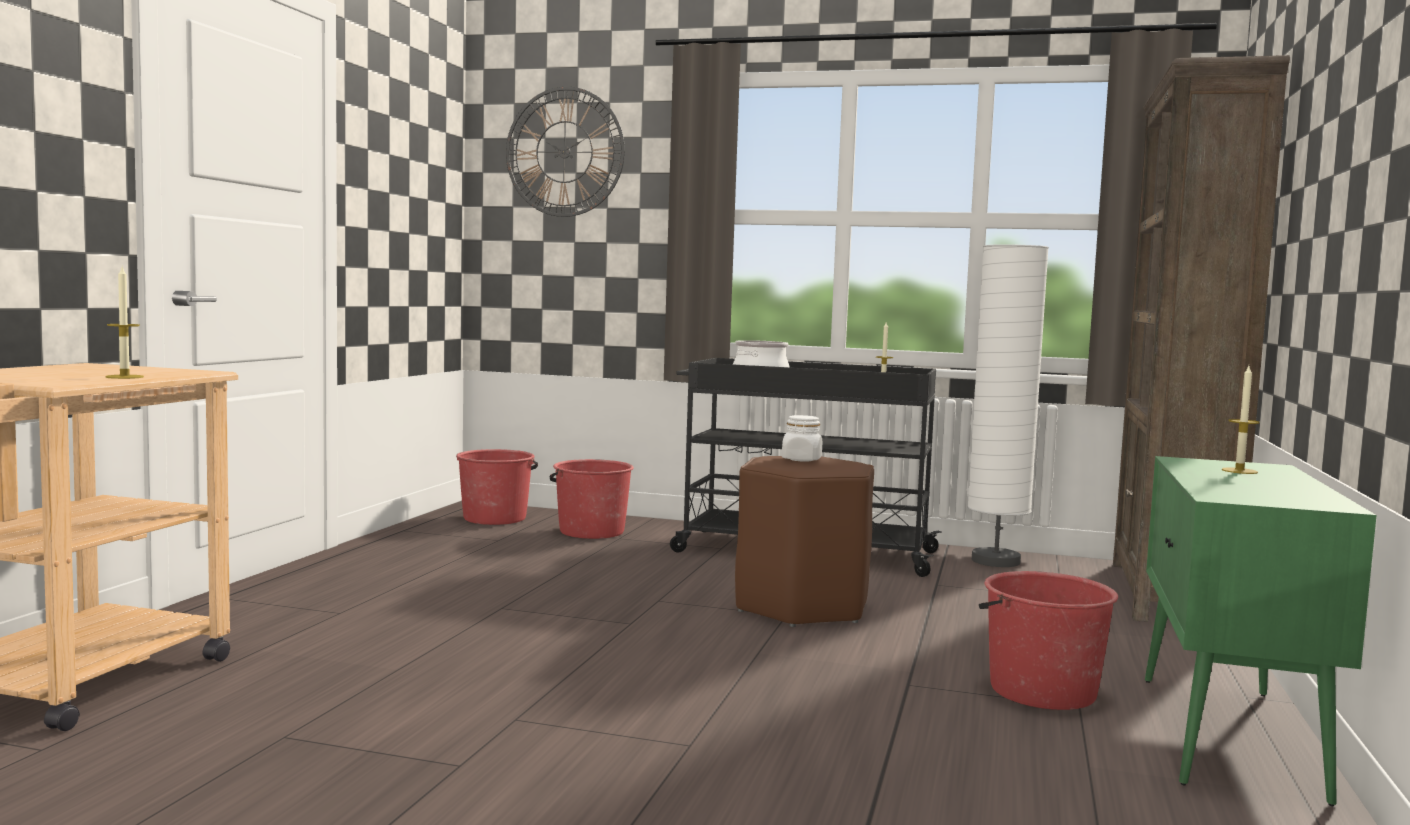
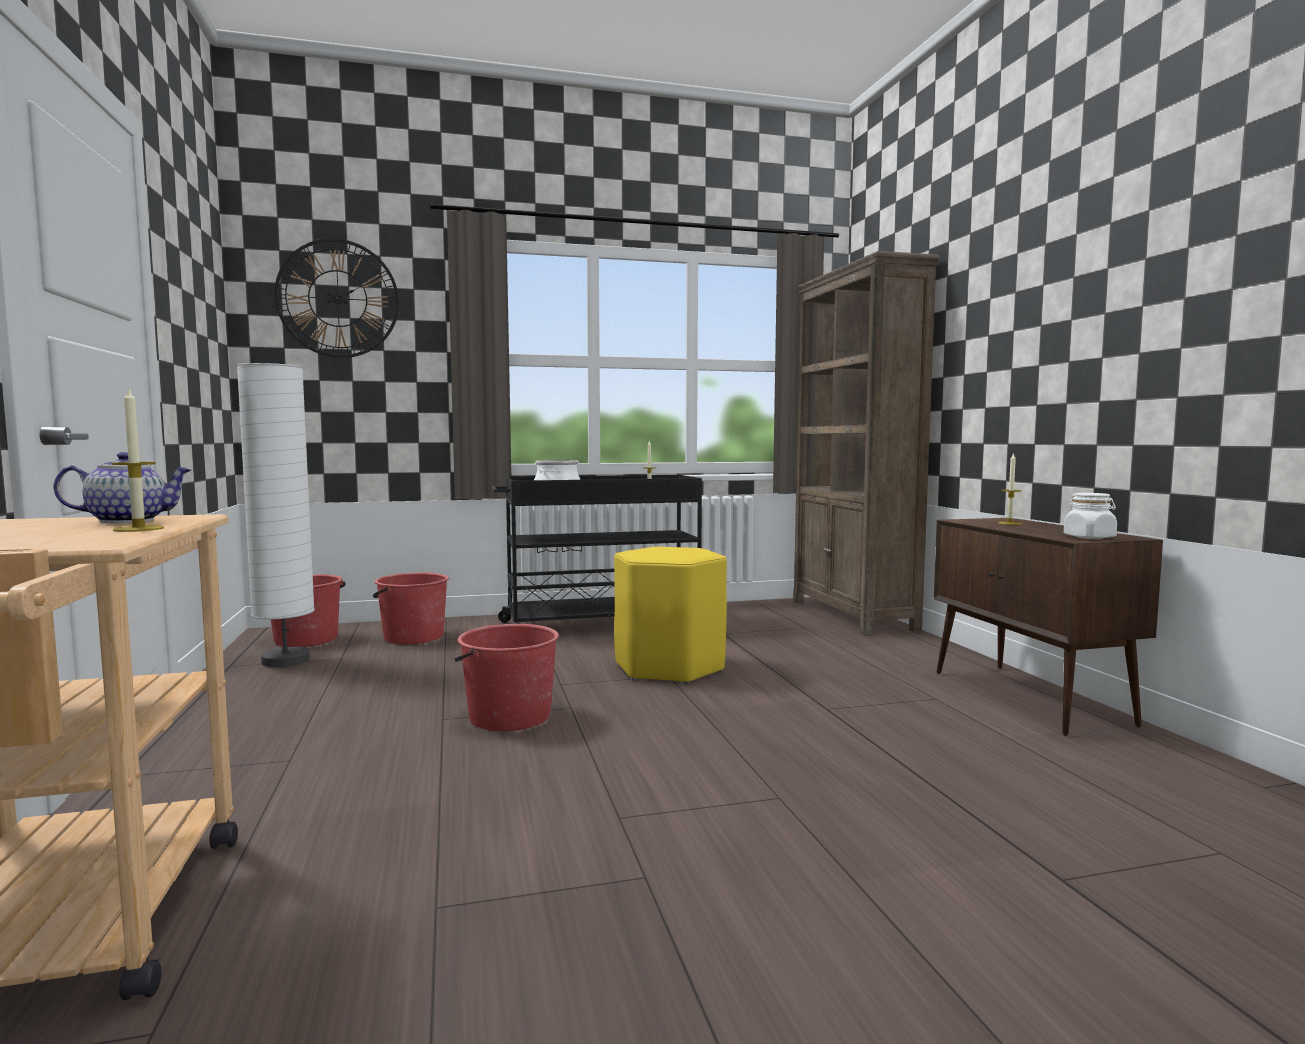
camera: 30 degrees left, 0 degrees up
(152, 371) = (129, 520): none -> teapot
(801, 459) = (658, 550): white jar -> white jar (1089, 537)
(802, 607) = (669, 667): brown stool -> yellow stool
(996, 561) = (729, 610): white floor lamp -> white floor lamp (286, 660)
(1041, 691) = (901, 693): red bucket -> red bucket (508, 717)
(1228, 736) = (1030, 698): green cabinet -> brown cabinet

